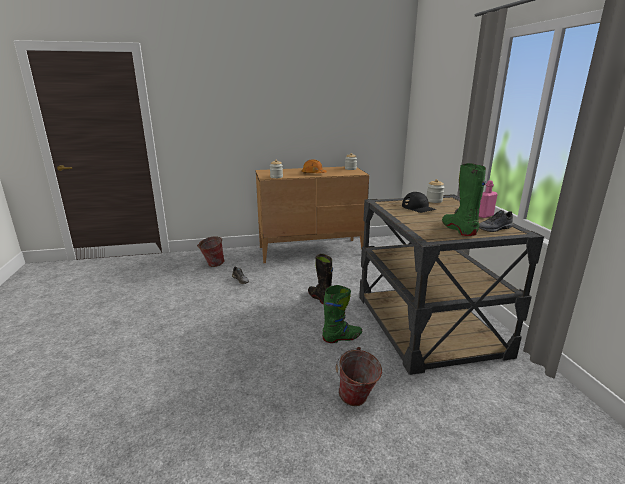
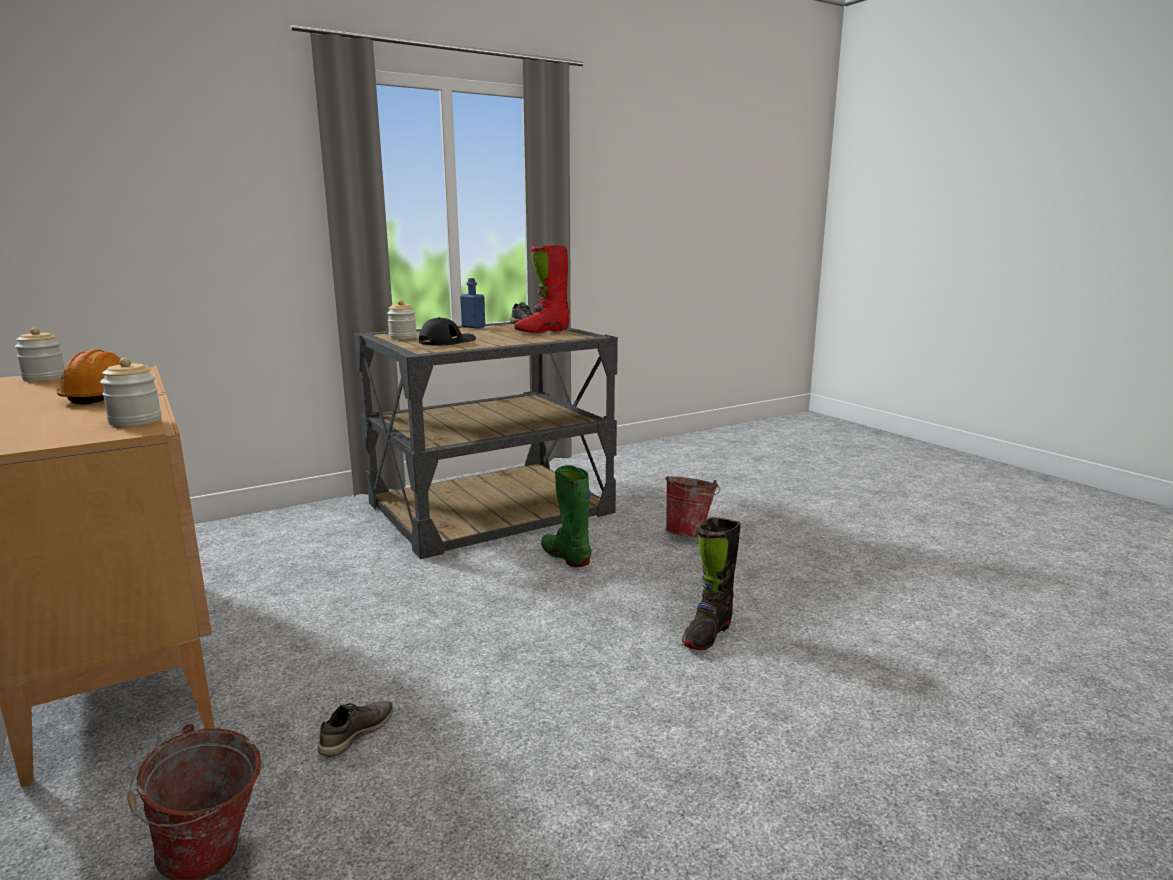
camera: 110 degrees left, 5 degrees down
(320, 298) = (438, 594): black boot -> black boot (707, 634)
(459, 229) = (542, 331): green boot -> red boot
(484, 215) = (473, 327): pink bottle -> blue bottle

